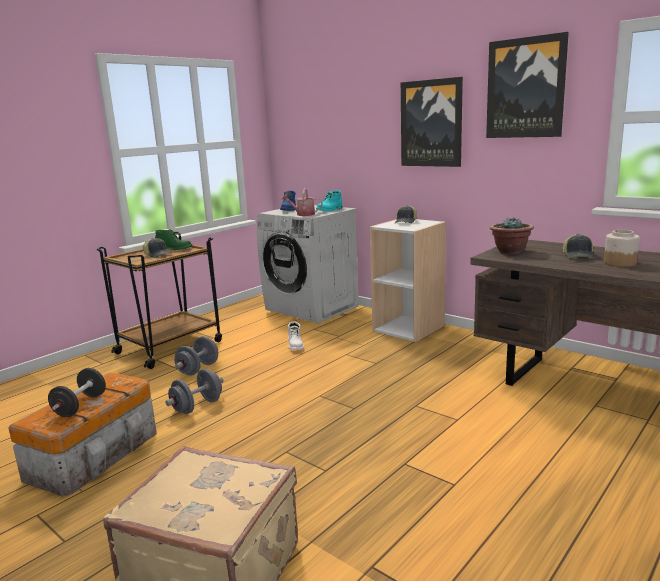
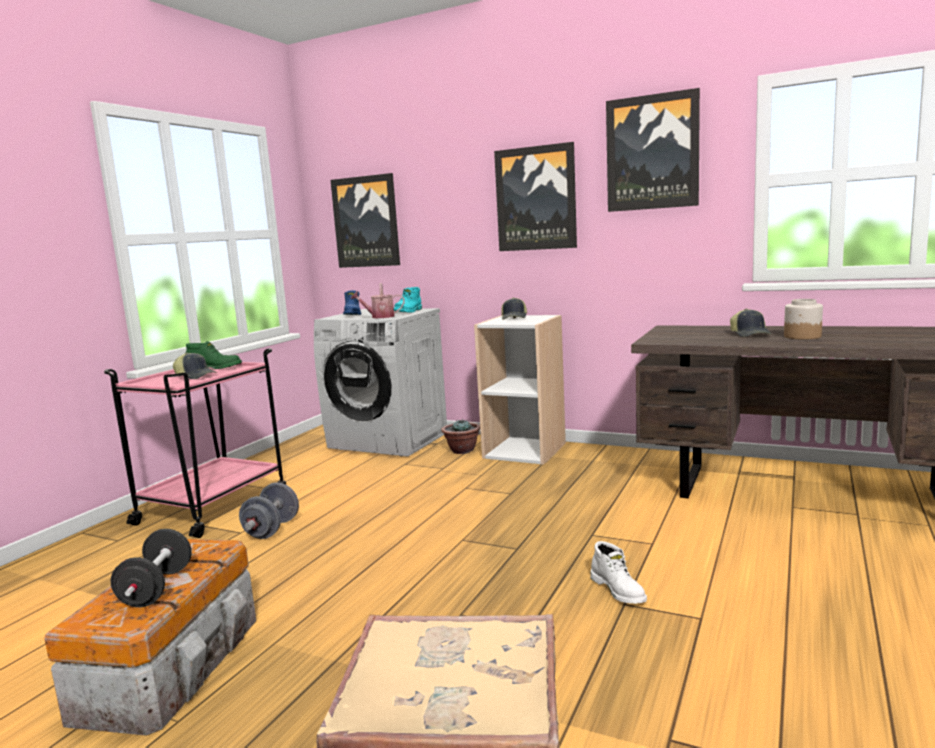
camera: 15 degrees left, 5 degrees down
(170, 347) = (214, 507): brown cart -> pink cart
(197, 406) = (298, 576): grey dumbbell -> none
(296, 345) = (393, 485): white boot -> white boot (619, 590)
(307, 135) = (366, 222): none -> picture
(510, 251) = (668, 336): potted plant -> potted plant (462, 450)

